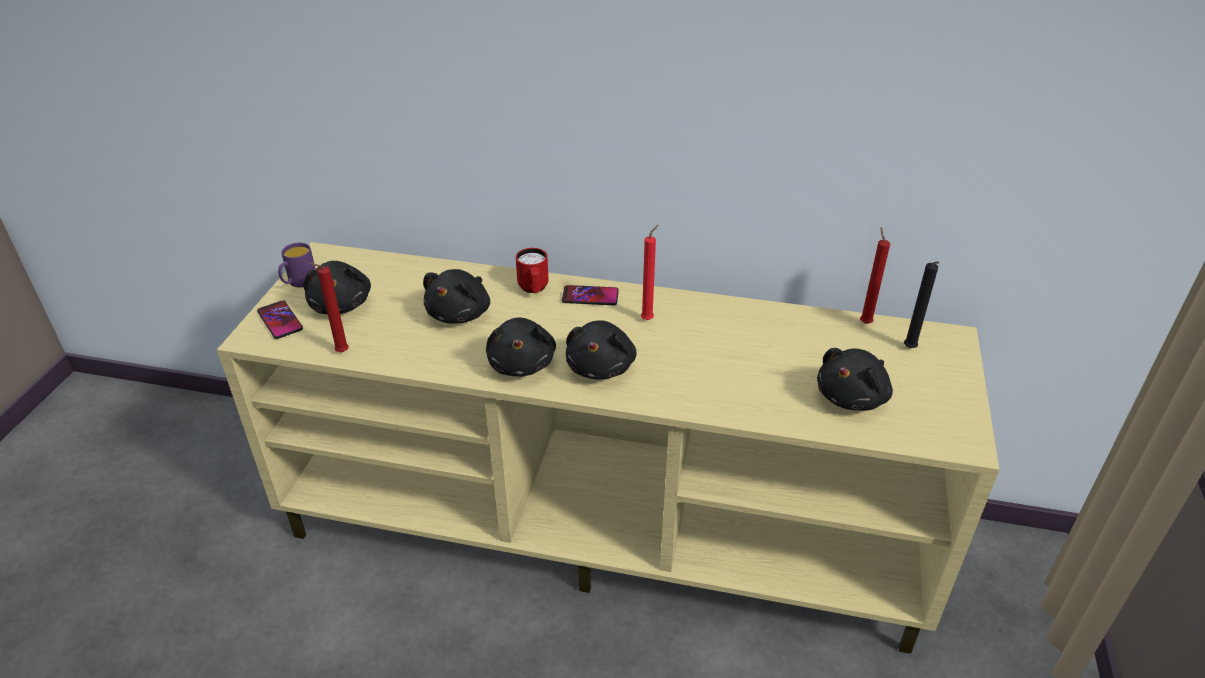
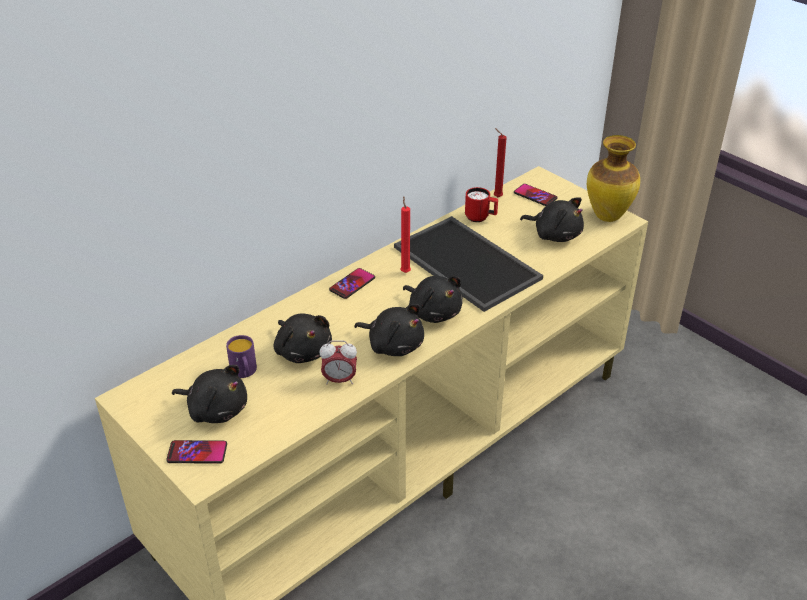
camera: 55 degrees left, 0 degrees up
(299, 282) = (152, 424): purple mug -> purple mug (244, 372)
(340, 352) = (282, 431): red candle -> none
(438, 353) = (339, 380): none -> alarm clock
(534, 289) = (314, 305): red mug -> red mug (480, 218)
(715, 355) = (469, 262): none -> tray
(853, 397) = (555, 234): black plush toy -> black plush toy turned 45 degrees counterclockwise
(910, 349) = (535, 196): black candle -> phone
(954, 426) = (607, 216): none -> vase

